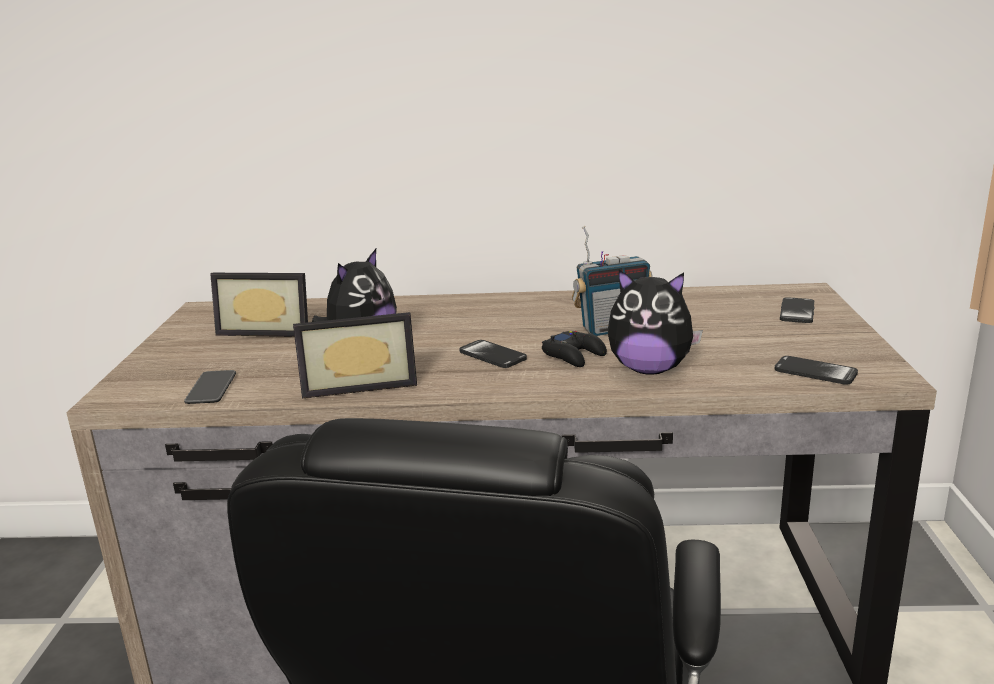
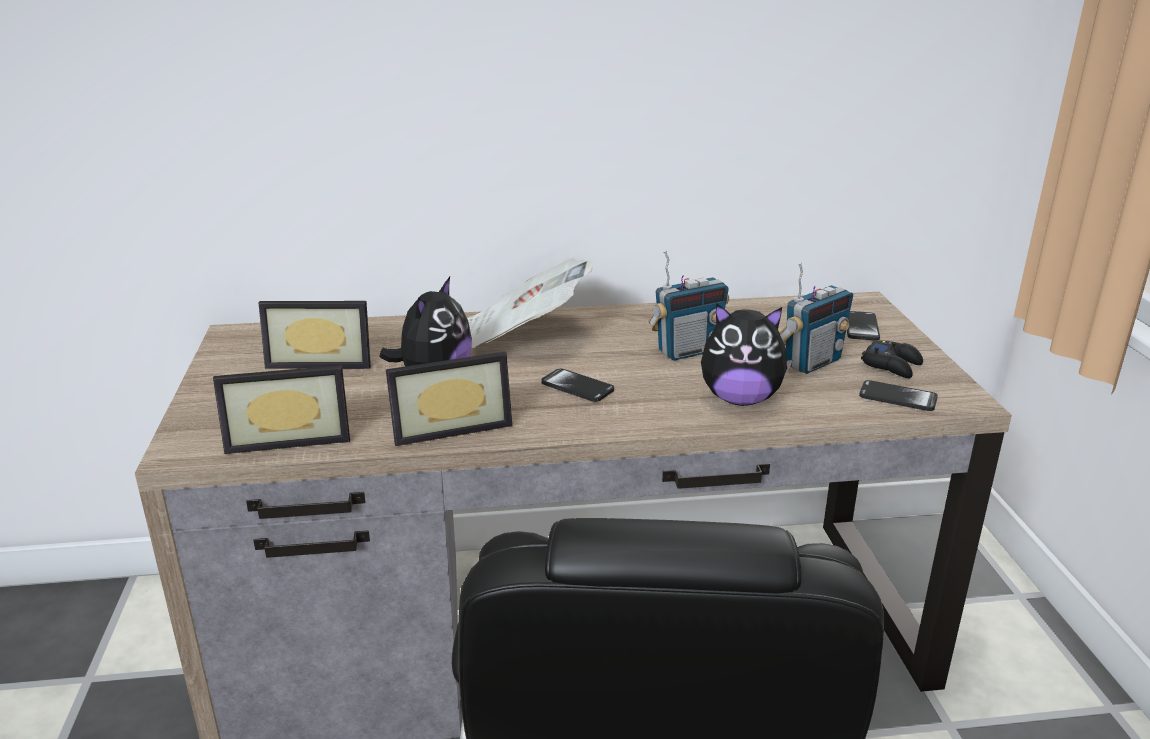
camera: 10 degrees left, 5 degrees up
(211, 388) = (289, 437): phone -> picture frame
(457, 314) = (521, 336): none -> newspaper
(574, 355) = (660, 384): black game controller -> black game controller (892, 365)
(734, 340) = (811, 362): none -> radio

